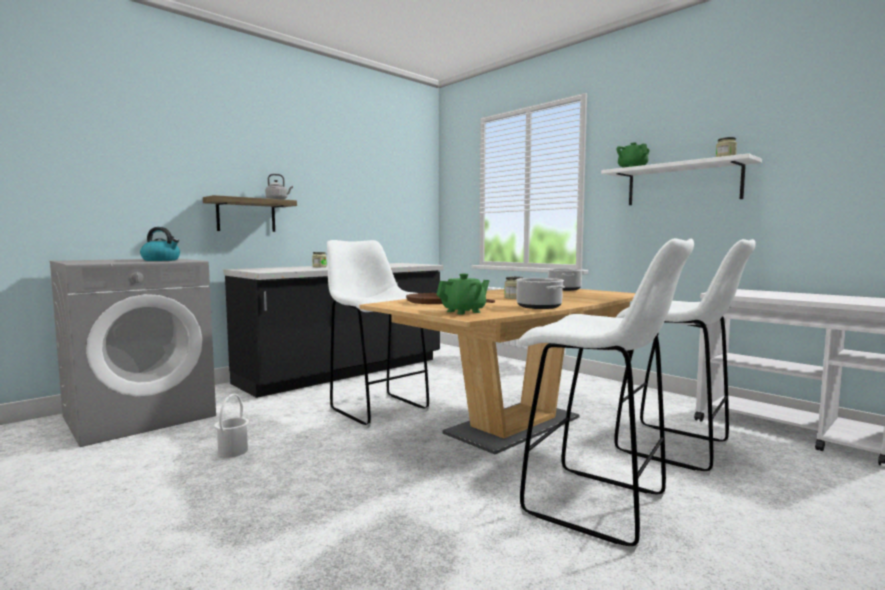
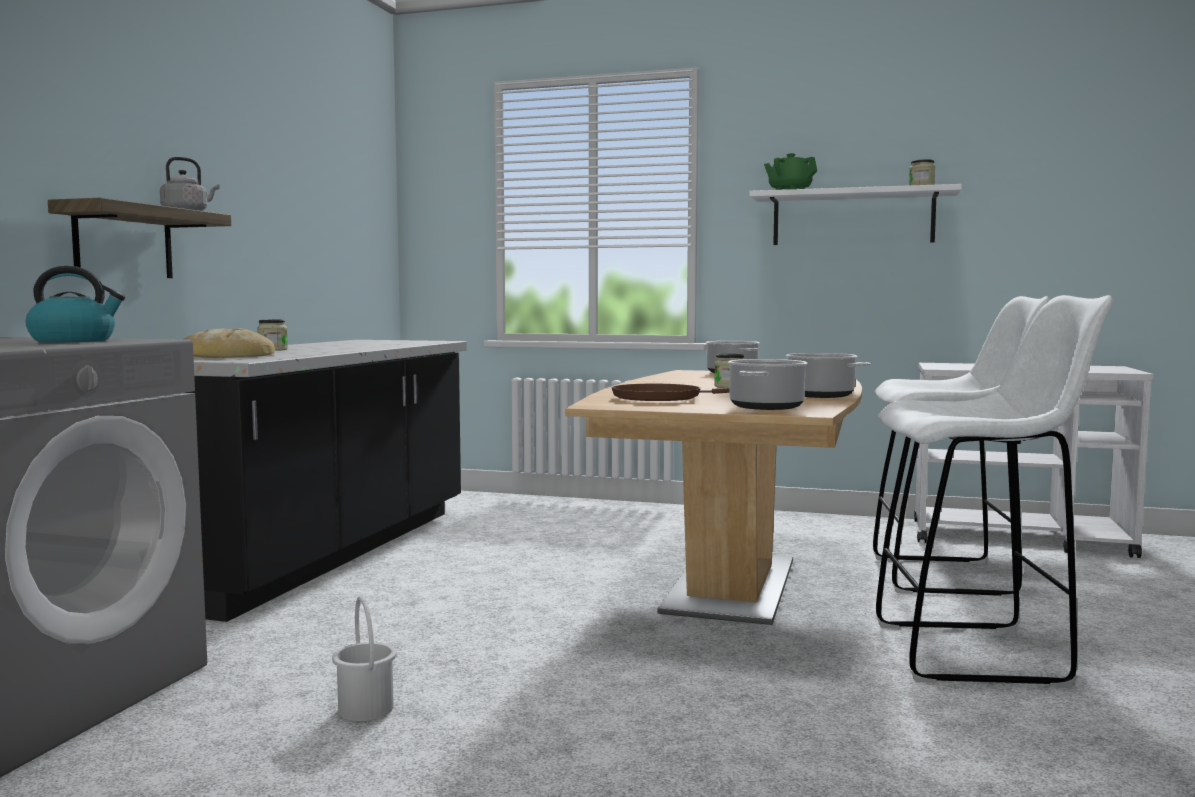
camera: 30 degrees left, 0 degrees up
(280, 269) = (228, 355): none -> bread
(377, 409) = (495, 600): white stool -> none
(464, 312) = (766, 407): green teapot -> cooking pot

